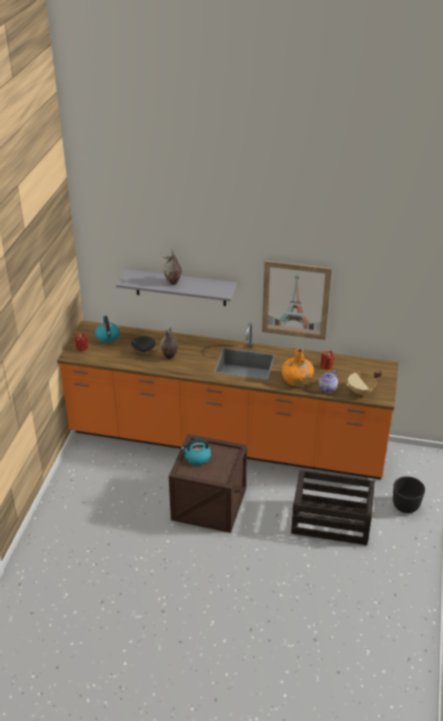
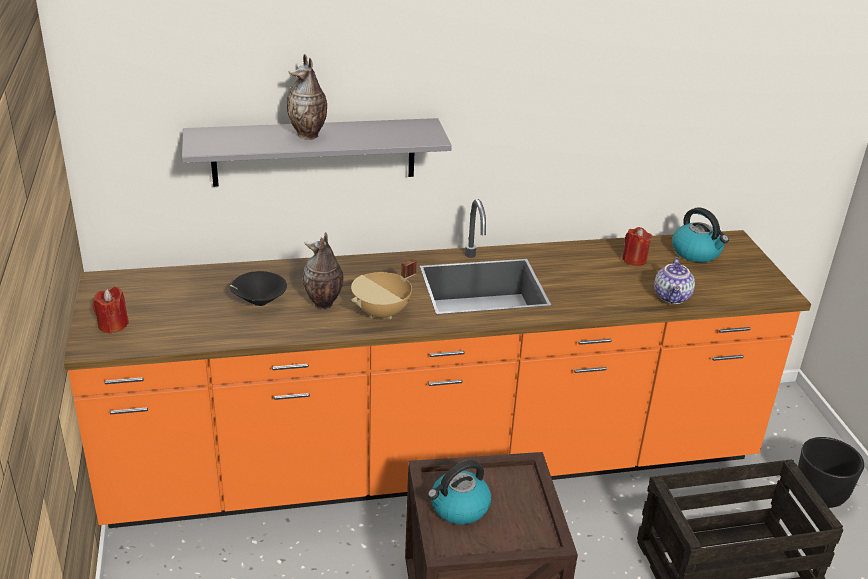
camera: 25 degrees left, 5 degrees down
(108, 337) = (163, 292): kettle -> kettle (696, 253)
(295, 300) = (558, 138): picture -> none
(297, 380) = (604, 294): orange bottle -> none
(361, 392) = (733, 290): beige cooking pot -> beige cooking pot (382, 313)

